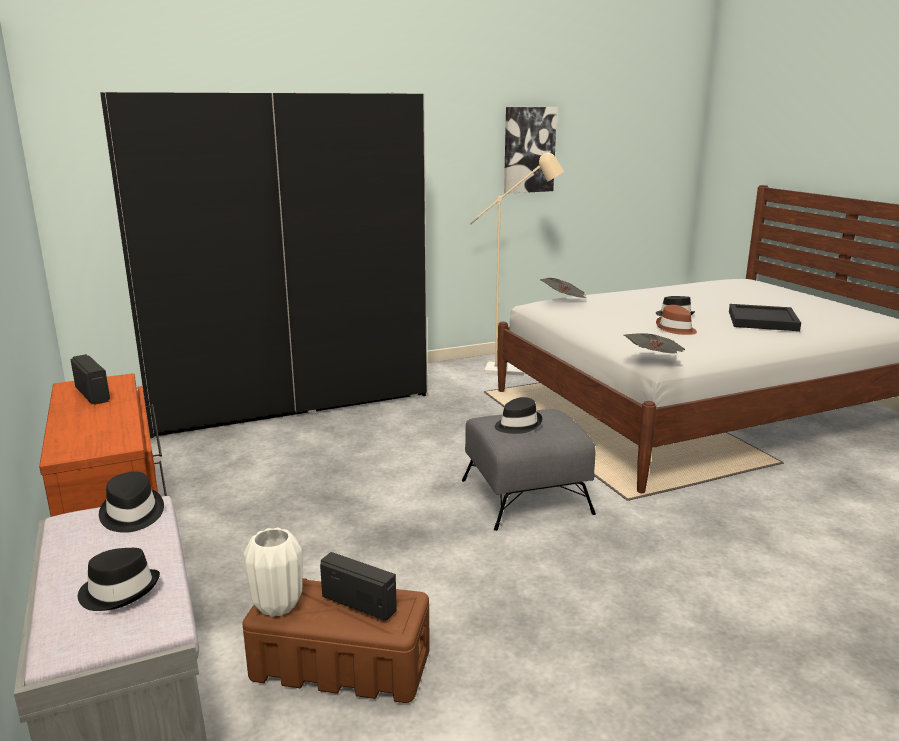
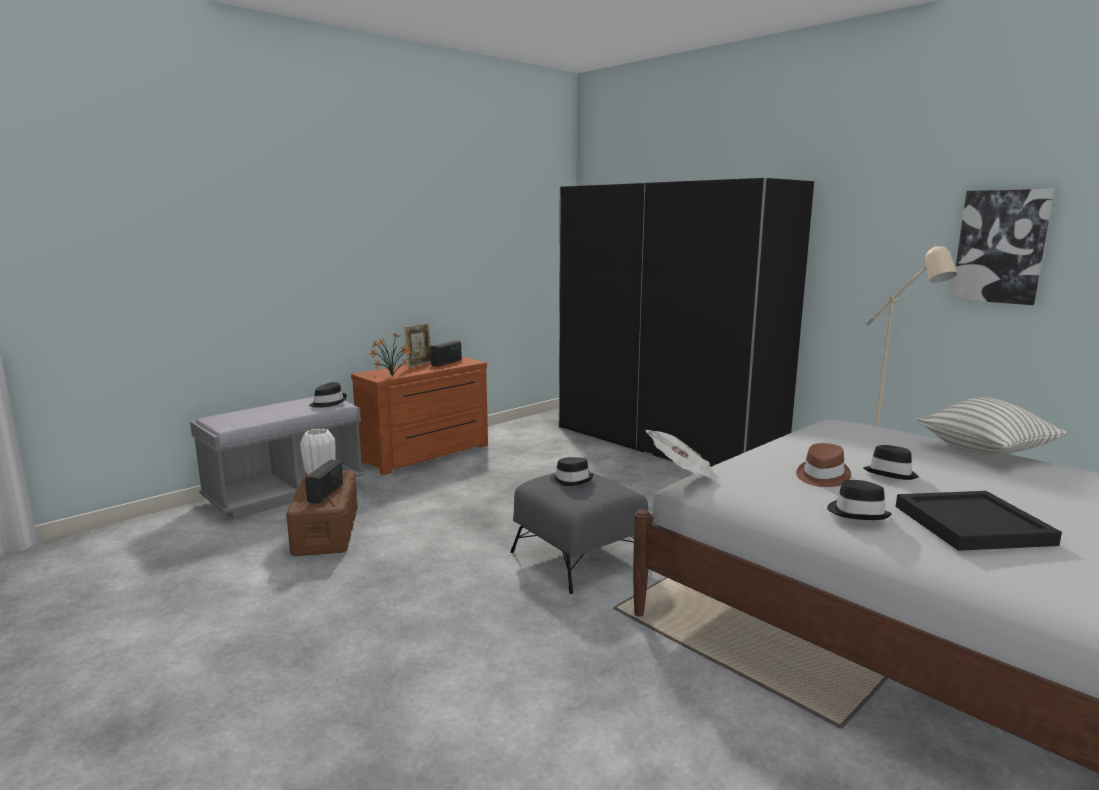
camera: 70 degrees right, 5 degrees down
(71, 411) = (419, 364): none -> picture frame
(119, 590) = (253, 414): black hat -> black hat (857, 512)
(125, 434) = (393, 376): none -> potted plant
(564, 301) = (853, 425): newspaper -> none
(638, 291) = (985, 452): none -> pillow

